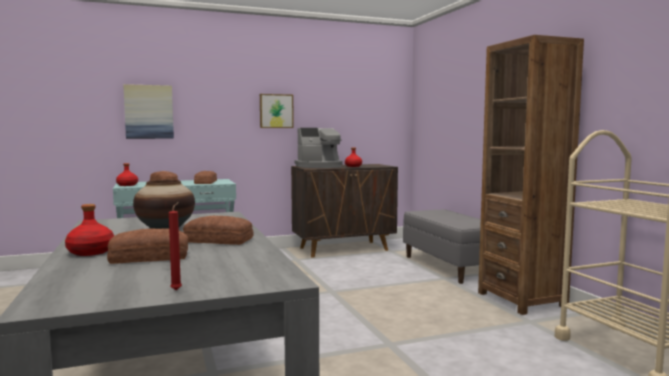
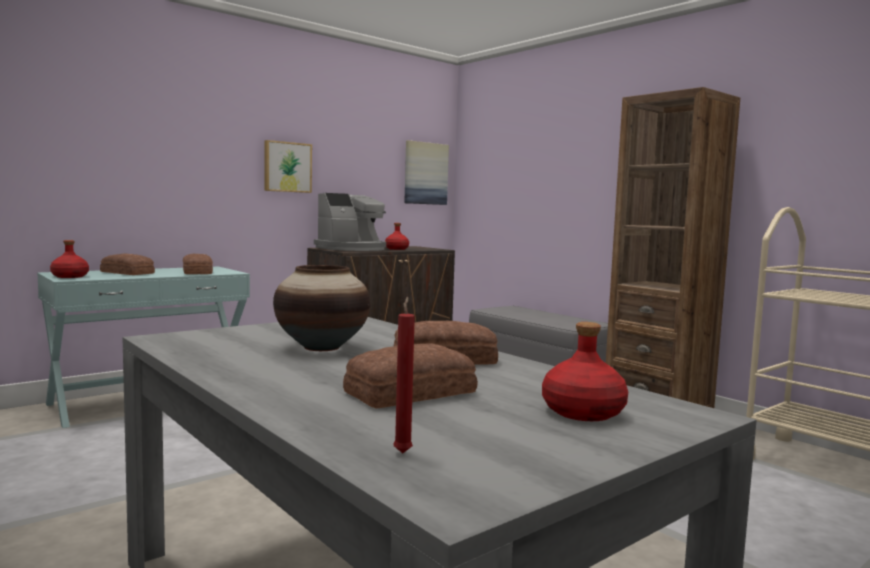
camera: 20 degrees left, 0 degrees up
(91, 252) = (288, 390): red bottle -> red bottle (582, 412)
(149, 112) = (94, 157): picture -> picture (425, 173)
(177, 290) = (592, 443): red candle -> red candle (403, 452)

